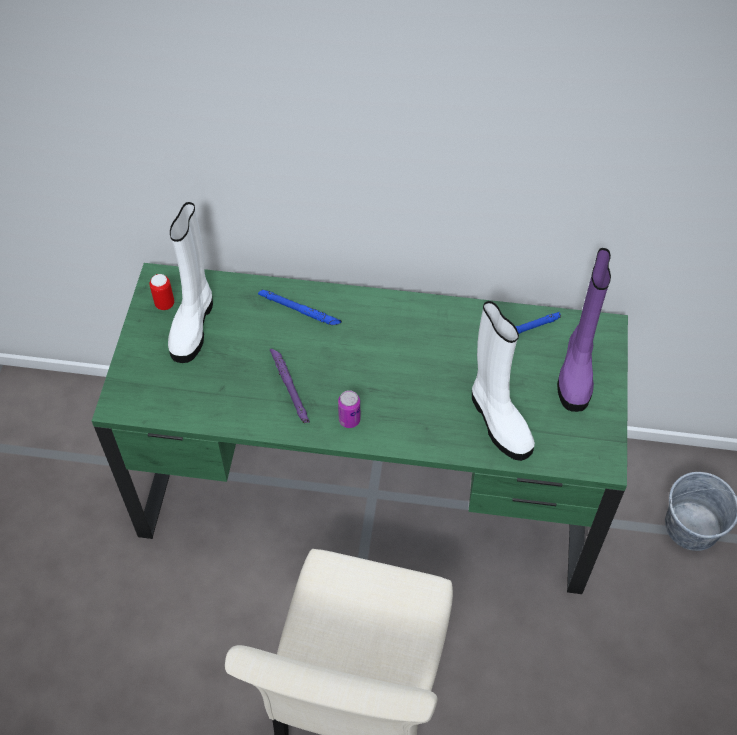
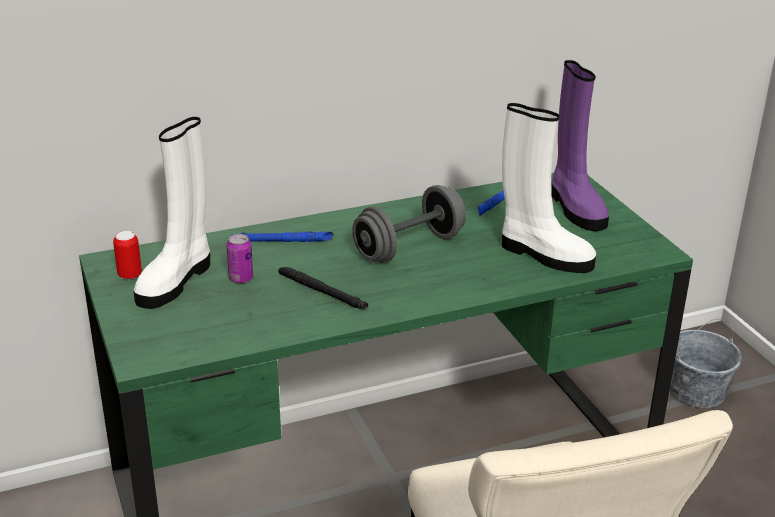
camera: 30 degrees left, 25 degrees down
(193, 325) = (176, 281): white boot -> white boot turned 45 degrees clockwise
(289, 387) = (322, 292): purple flashlight -> black flashlight
(349, 420) = (405, 295): can -> can (241, 278)
(394, 362) = (409, 247): none -> grey dumbbell

